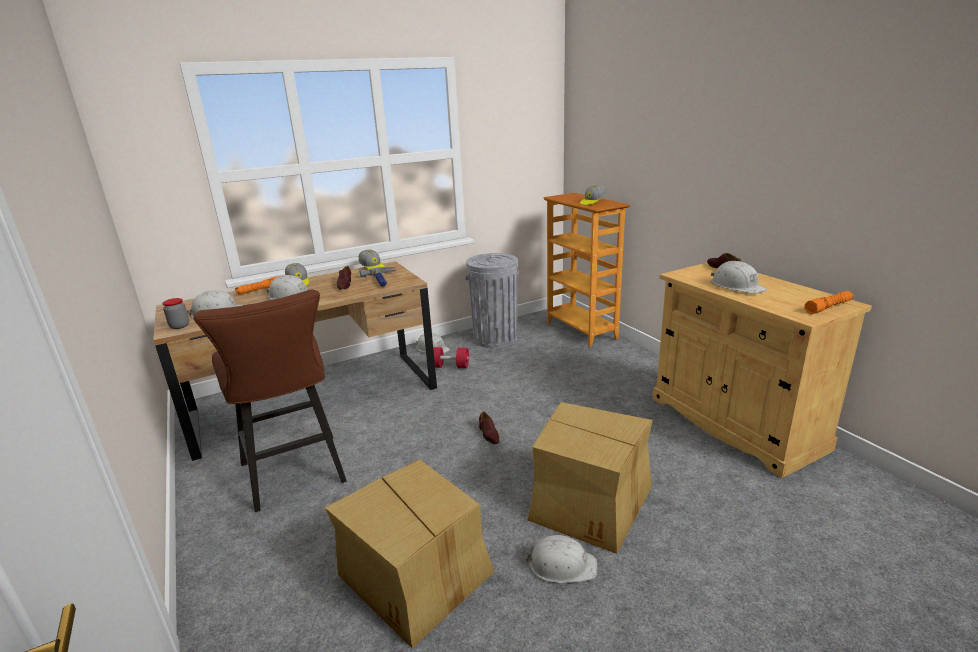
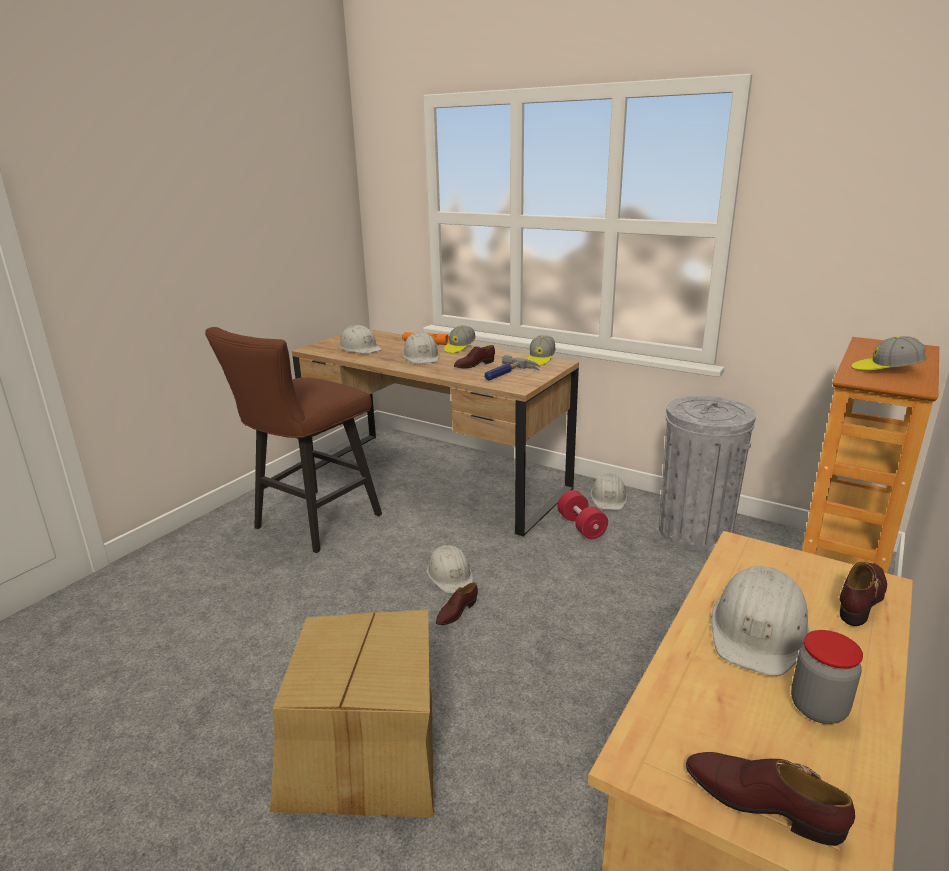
camera: 60 degrees right, 0 degrees up
(179, 326) = (322, 348): jar -> jar (818, 708)
(417, 575) = (197, 652): cardboard box -> none
(562, 565) = (237, 761): white hard hat -> white hard hat (450, 575)
(828, 307) = (761, 803): orange flashlight -> brown shoe

